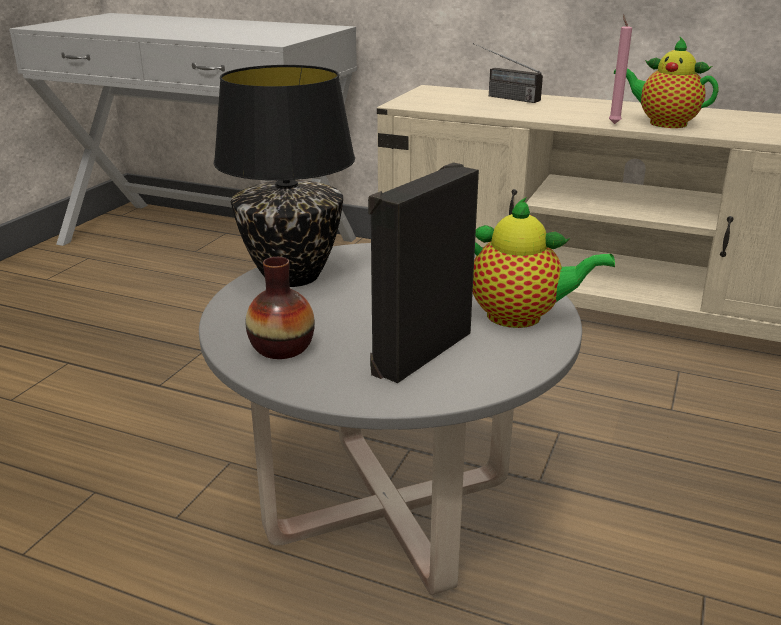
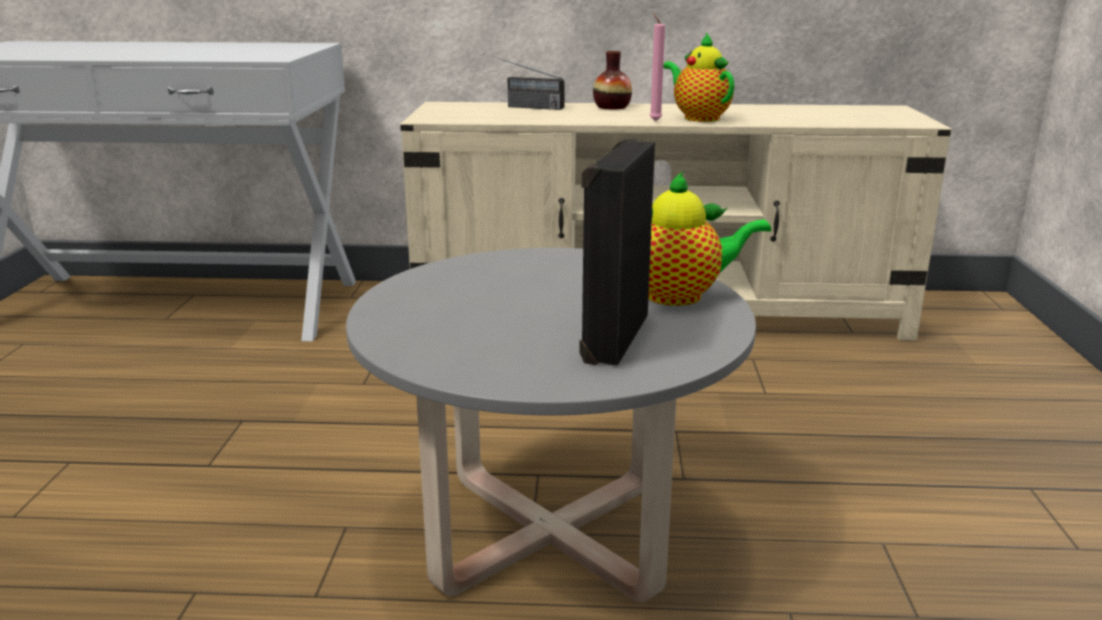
camera: 20 degrees left, 5 degrees down
(282, 348) = (470, 354): vase -> vase (612, 107)
(293, 276) = (420, 291): black table lamp -> none
(663, 123) = (698, 118): teapot -> teapot turned 45 degrees clockwise

